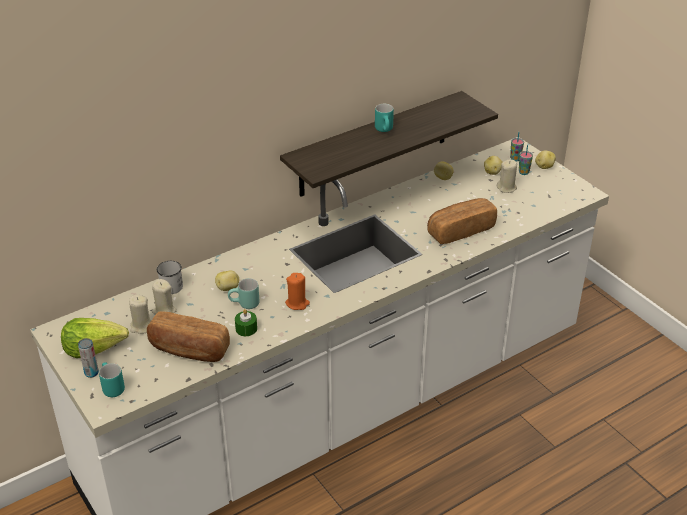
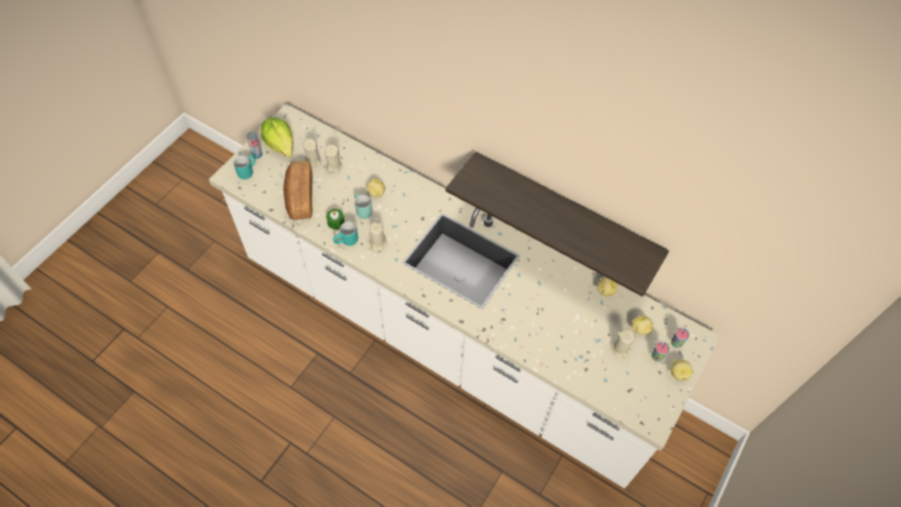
camera: 65 degrees right, 20 degrees up
(171, 284) = (364, 157): white mug -> none
(297, 303) = (378, 243): orange candle -> beige candle
(385, 130) = (557, 212): turquoise mug -> turquoise mug (347, 242)
(460, 230) = (531, 328): bread -> none

